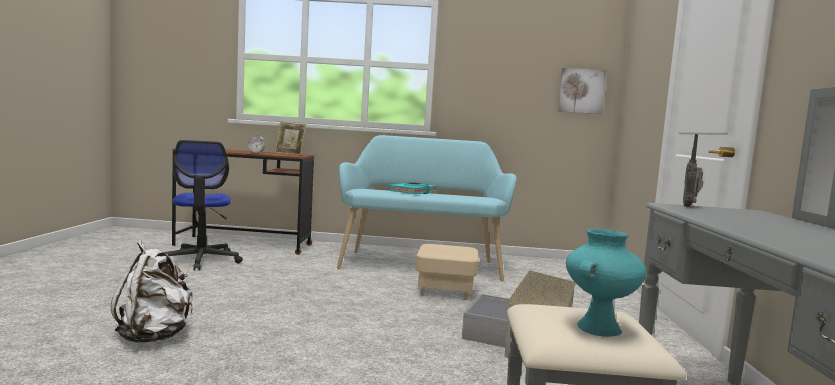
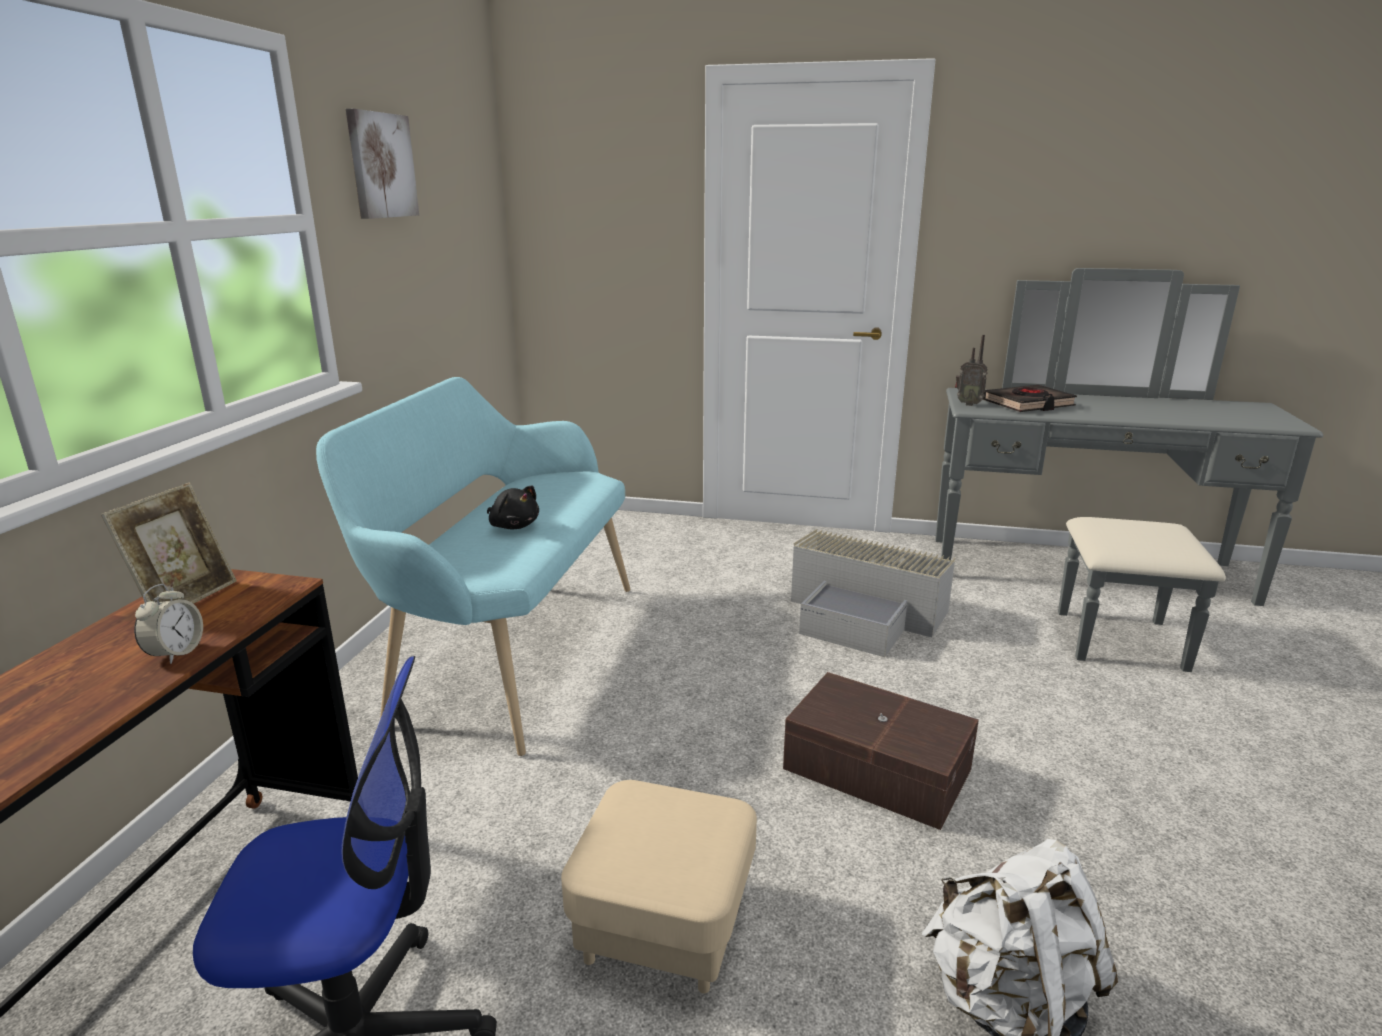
camera: 80 degrees left, 15 degrees up
(331, 326) = (876, 767): none -> brown storage box
(413, 192) = (513, 526): turquoise book -> black plush toy
(445, 290) = (680, 645): beige ottoman -> beige ottoman (664, 925)
(581, 91) = (481, 239): picture -> picture (381, 165)
(598, 328) = (1157, 532): turquoise vase -> none
(735, 217) = (1028, 404): none -> black book

